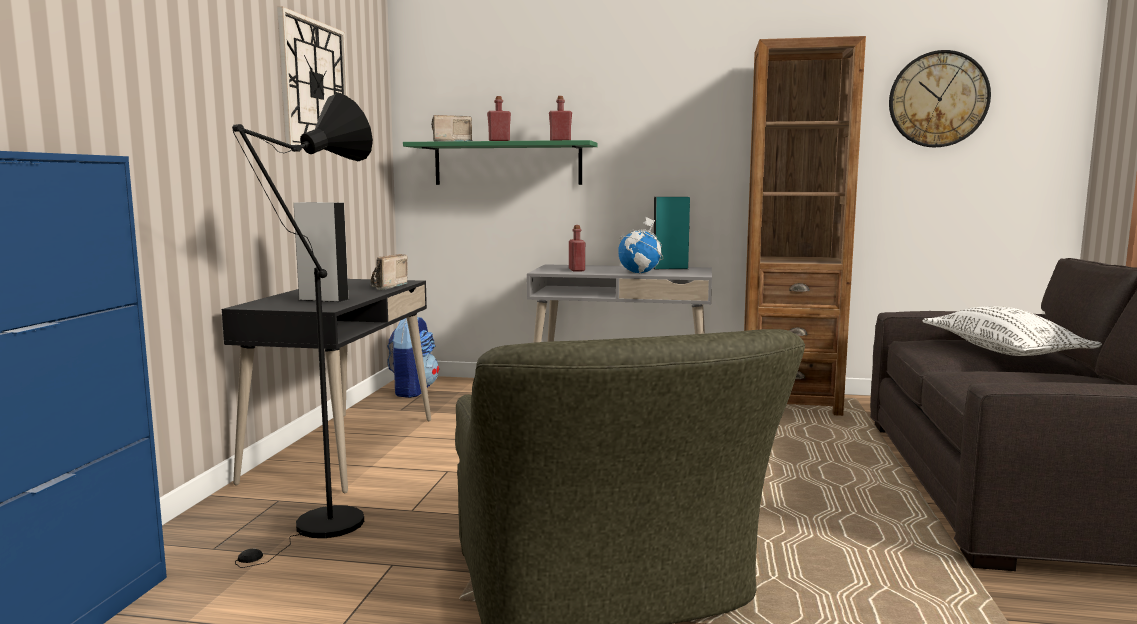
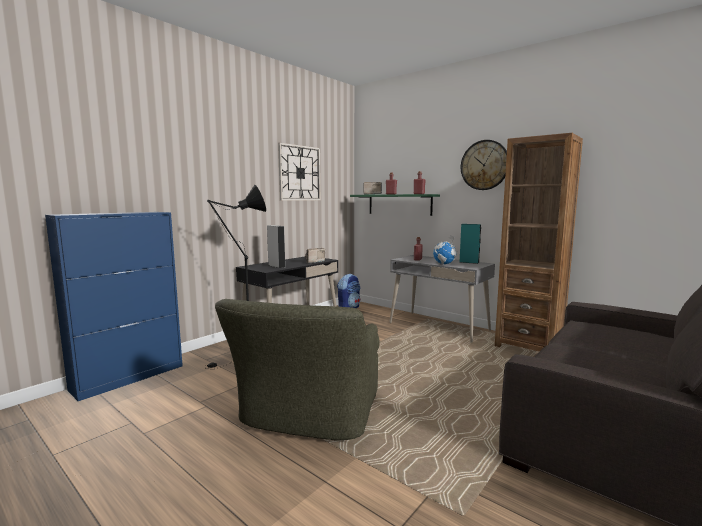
camera: 30 degrees right, 0 degrees up
(938, 99) = (646, 166): wall clock -> wall clock (484, 165)
(1003, 351) = (622, 338): white pillow -> none

